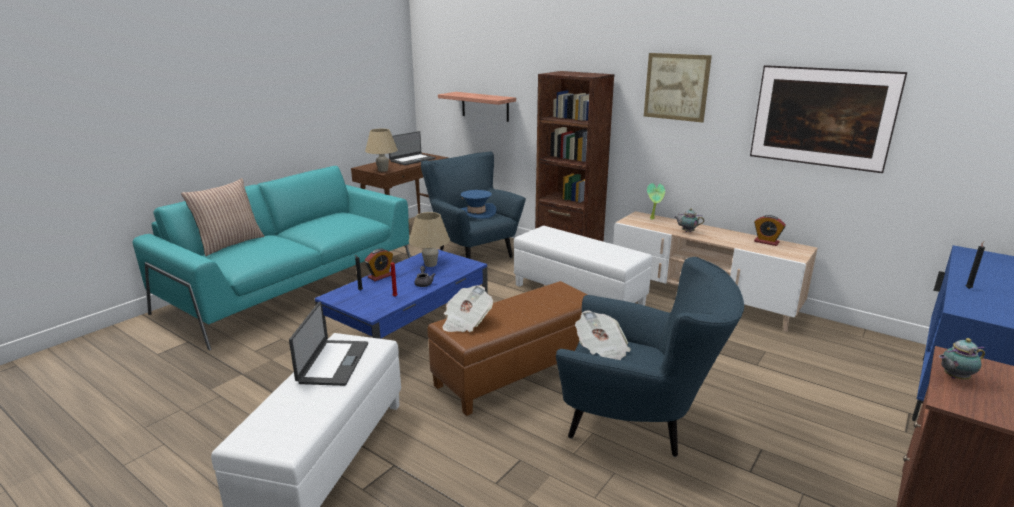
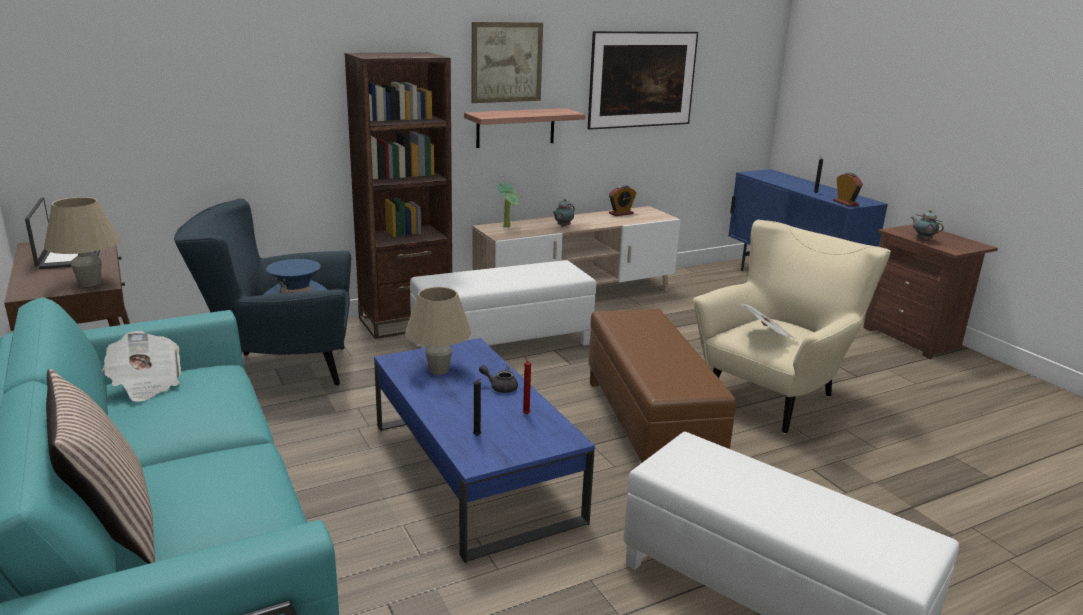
camera: 65 degrees left, 0 degrees up
(332, 363) = (727, 481): laptop -> none
(380, 276) = (440, 412): alarm clock -> alarm clock (845, 203)
(466, 322) = (666, 380): newspaper -> newspaper (146, 384)
(485, 106) = (193, 125): shelf -> shelf (515, 127)
(638, 423) = (776, 395): blue armchair -> beige armchair
(954, 377) = (923, 239): teapot -> teapot turned 135 degrees clockwise

